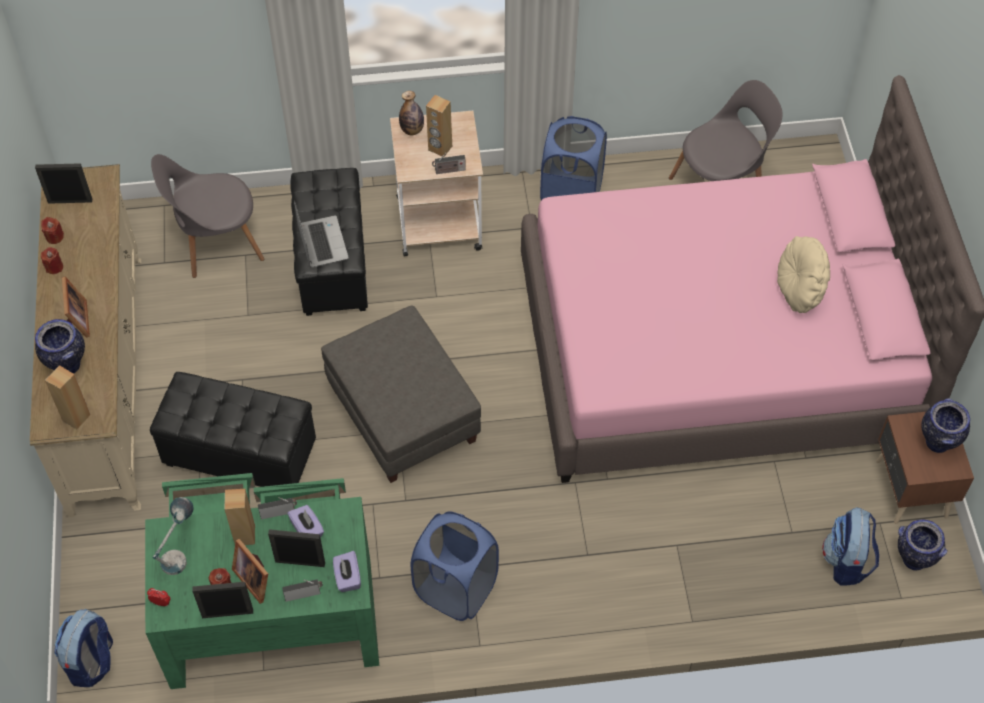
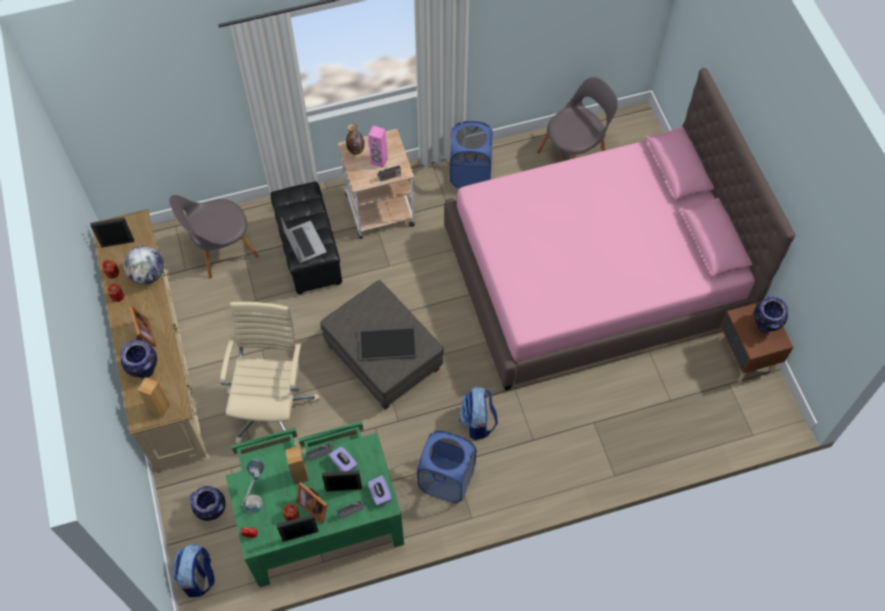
camera: 10 degrees left, 5 degrees up
(100, 246) = (148, 274): none -> globe
(241, 454) = (273, 405): black ottoman -> beige office chair
(406, 388) = (388, 343): none -> tray
(440, 148) = (379, 161): brown speaker -> pink speaker
(798, 293) = (653, 233): beige pillow -> none
(846, 561) = (711, 415): backpack -> backpack (477, 422)
(913, 560) = (756, 406): vase -> vase (212, 511)

